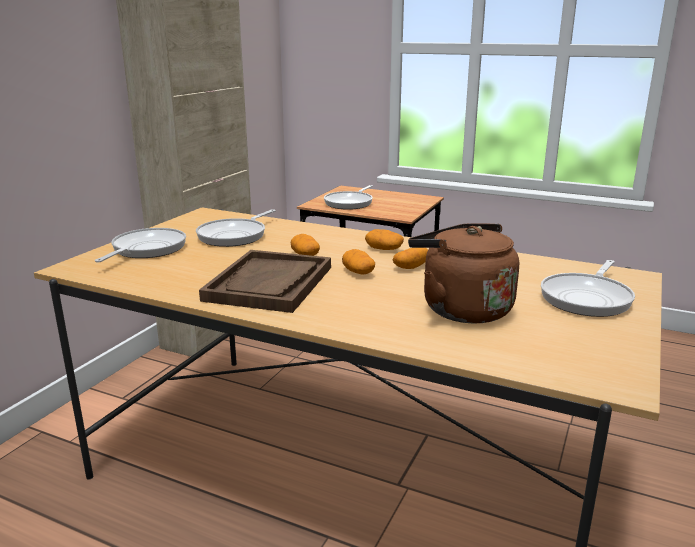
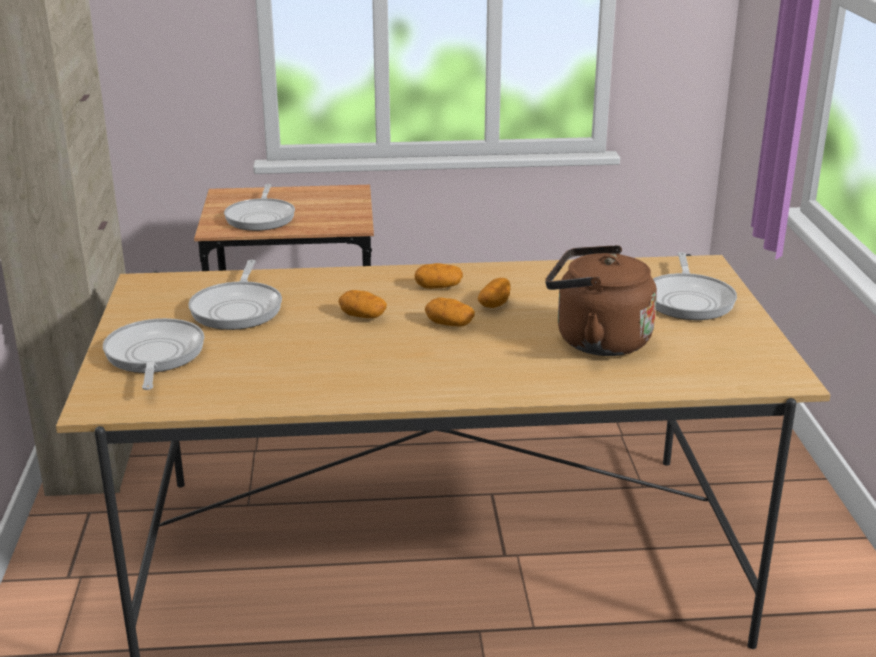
camera: 30 degrees left, 5 degrees up
(270, 283) = (375, 363): brown tray -> none

